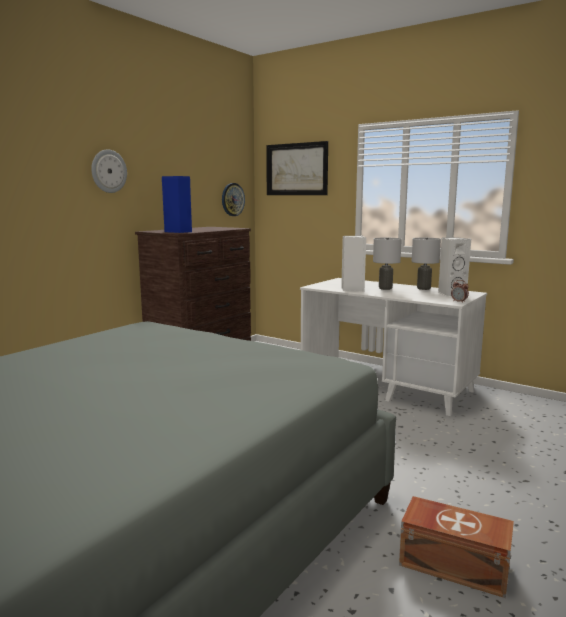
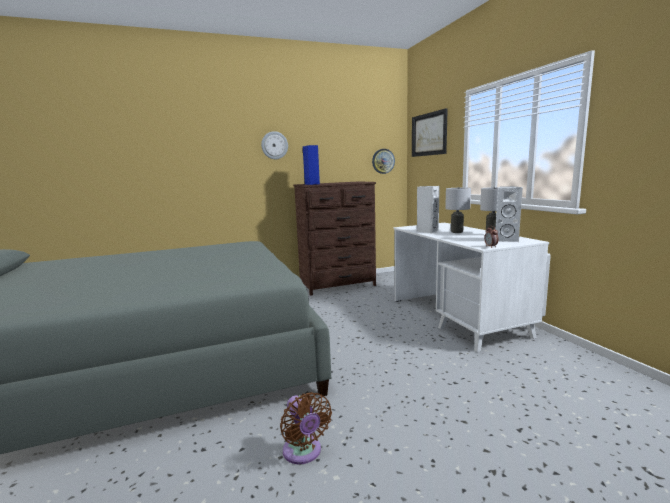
camera: 35 degrees right, 0 degrees up
(452, 563) = (303, 452): brown storage box -> brown fan

